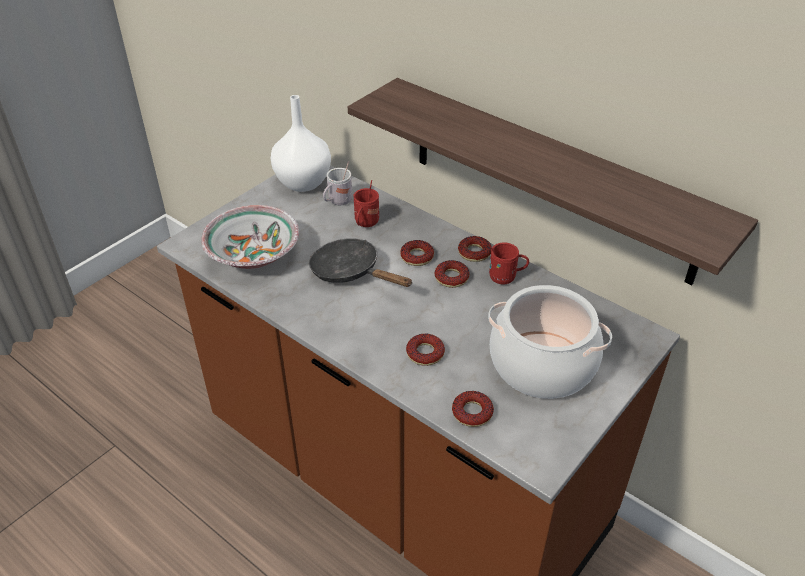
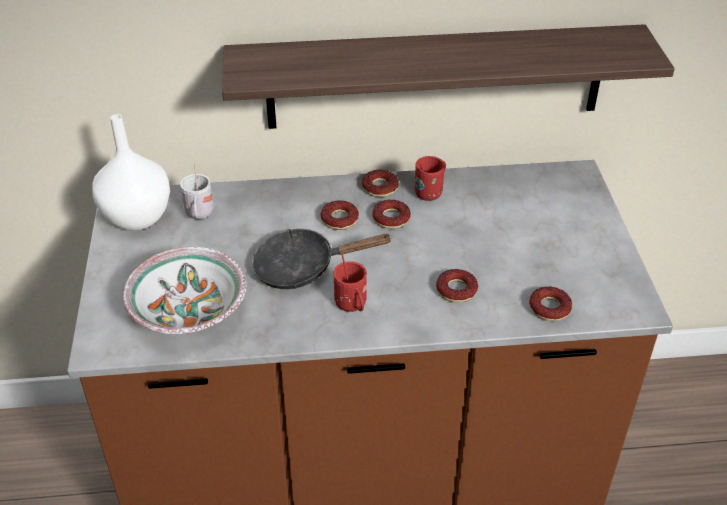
camera: 45 degrees left, 0 degrees up
(365, 224) = (254, 219): red mug -> red mug (352, 306)
(541, 365) = (544, 240): cooking pot -> none

